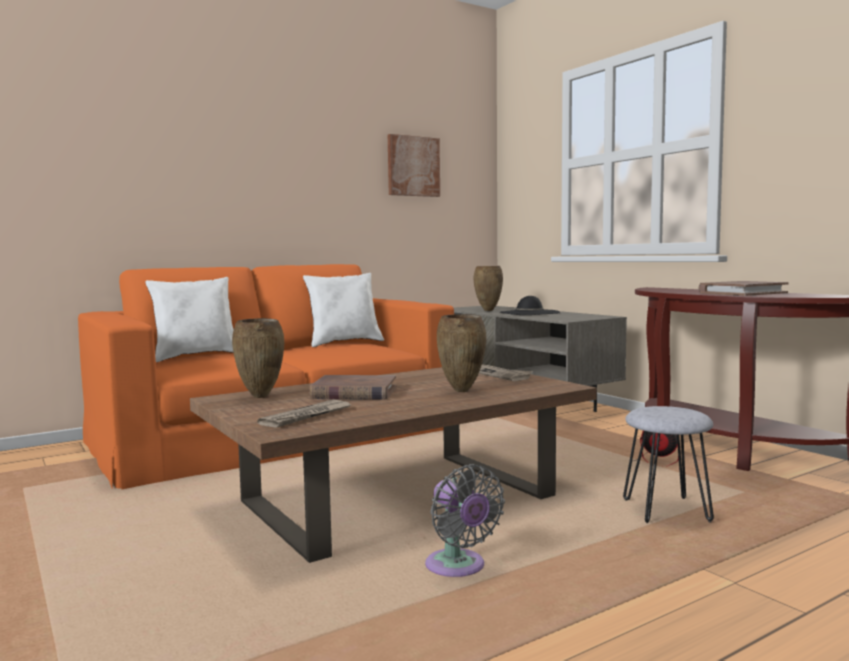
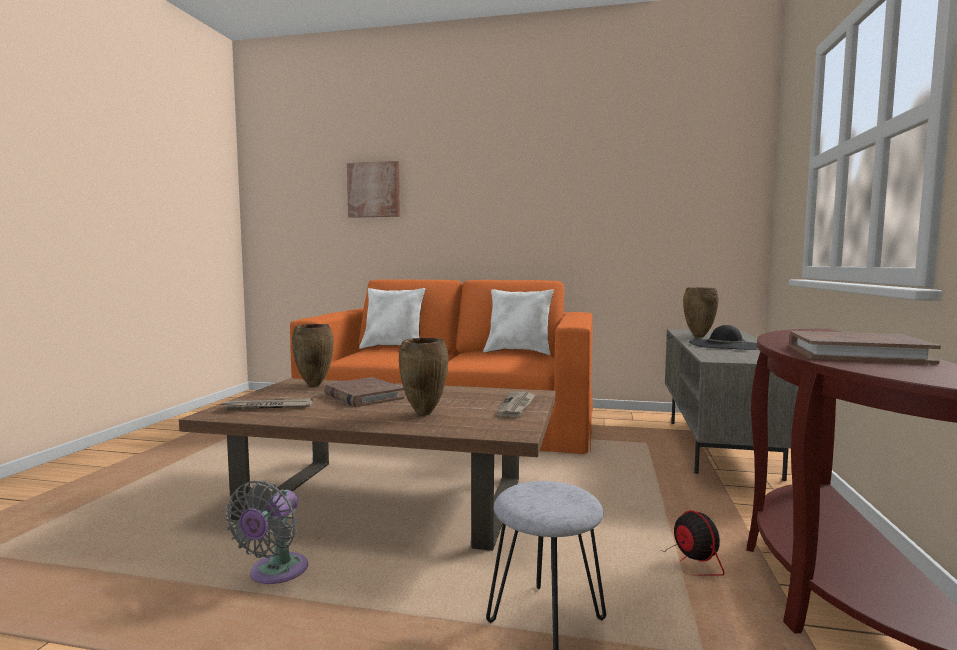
camera: 45 degrees right, 0 degrees up
(413, 166) = (653, 182): picture -> picture (374, 190)

